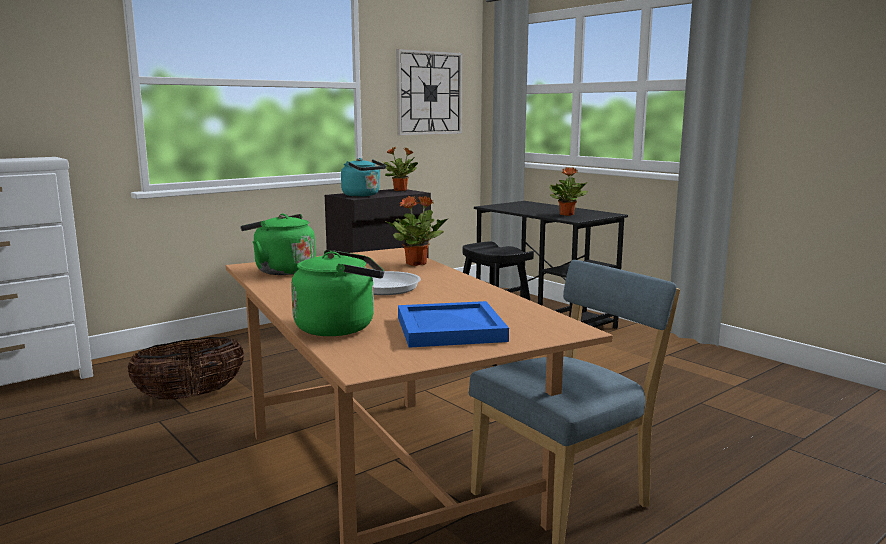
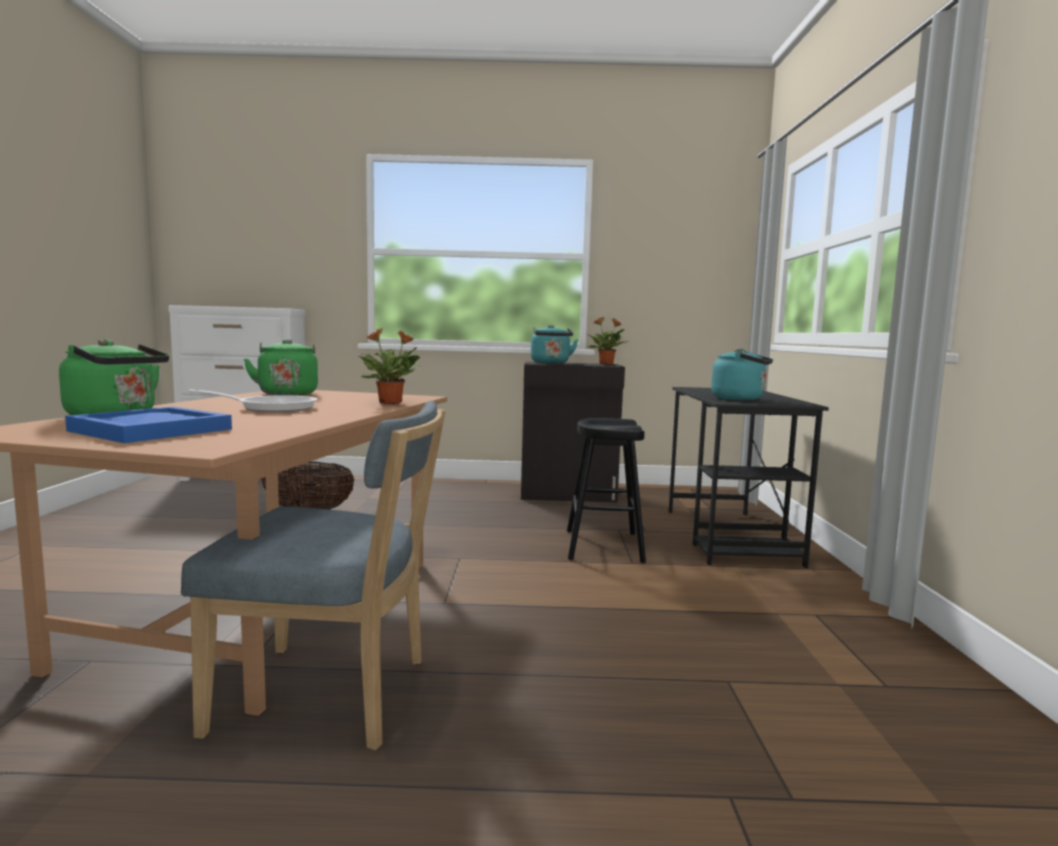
camera: 40 degrees right, 5 degrees down
(429, 93) = (680, 266): wall clock -> none
(567, 214) = (741, 399): potted plant -> turquoise kettle

